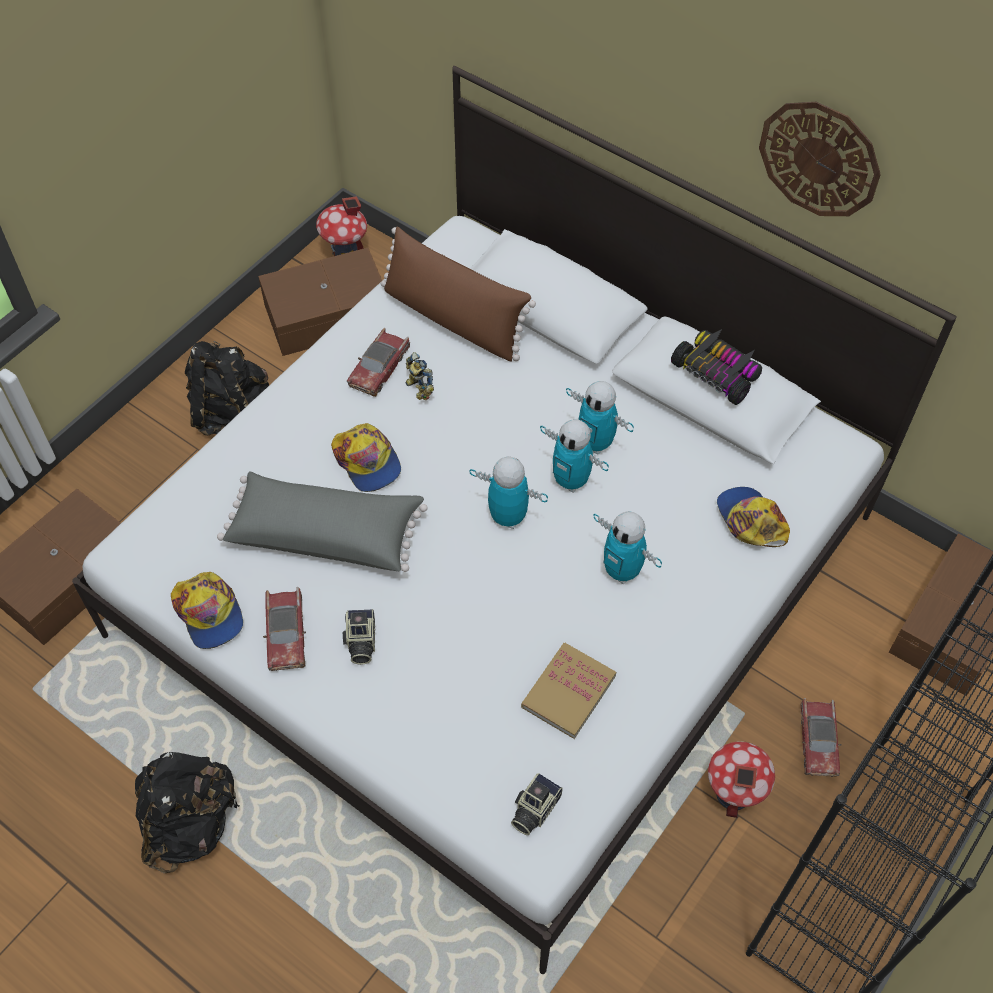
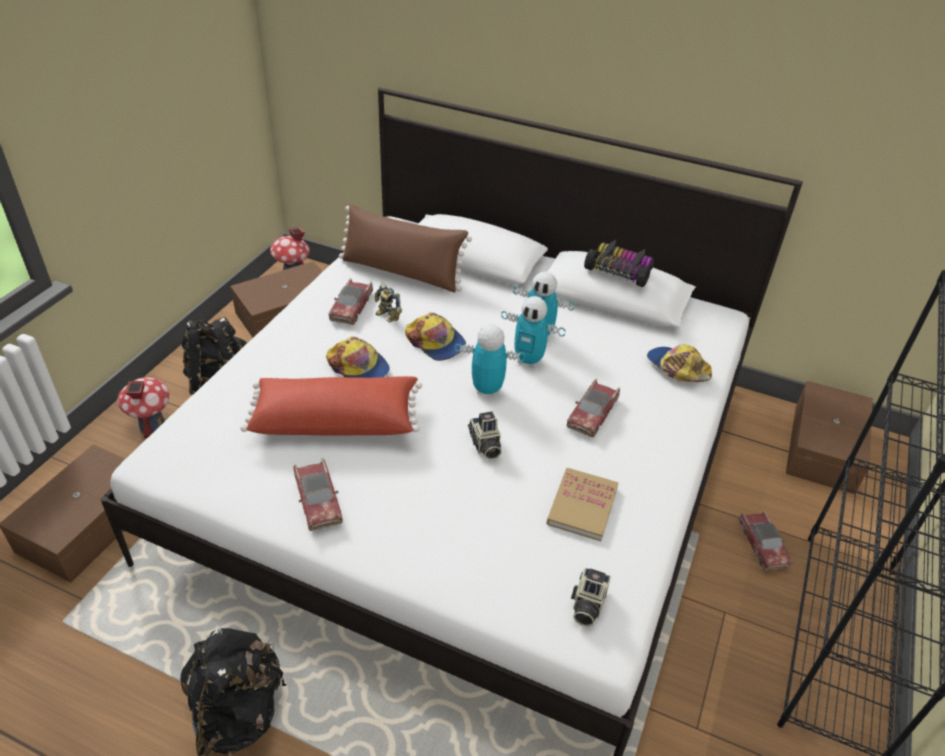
camera: 15 degrees left, 15 degrees down
(209, 613) = (241, 495): cap -> cap (436, 342)
(326, 533) = (336, 419): grey pillow -> red pillow
(360, 642) = (388, 496): camera -> camera (484, 445)
(622, 571) = (592, 414): toy robot -> toy car
(733, 794) = (714, 596): toy house -> toy house (152, 425)
(819, 159) = (682, 79): wall clock -> none

